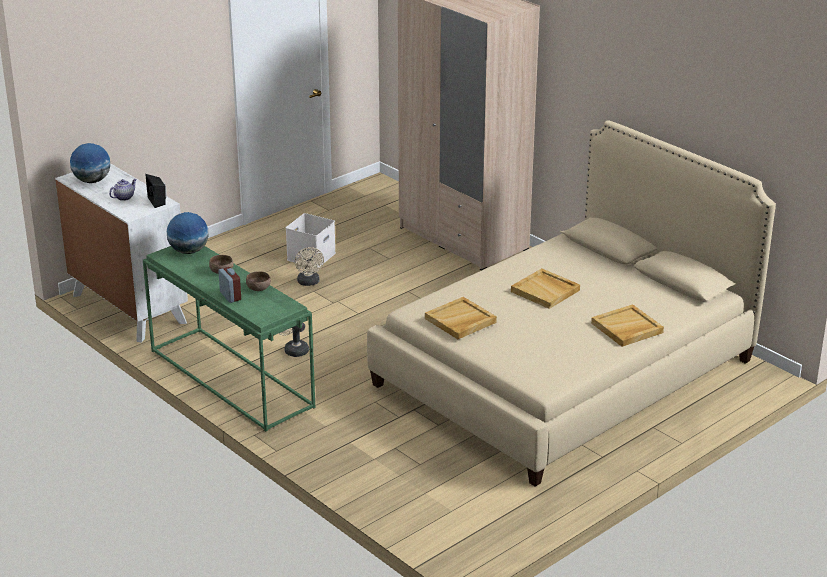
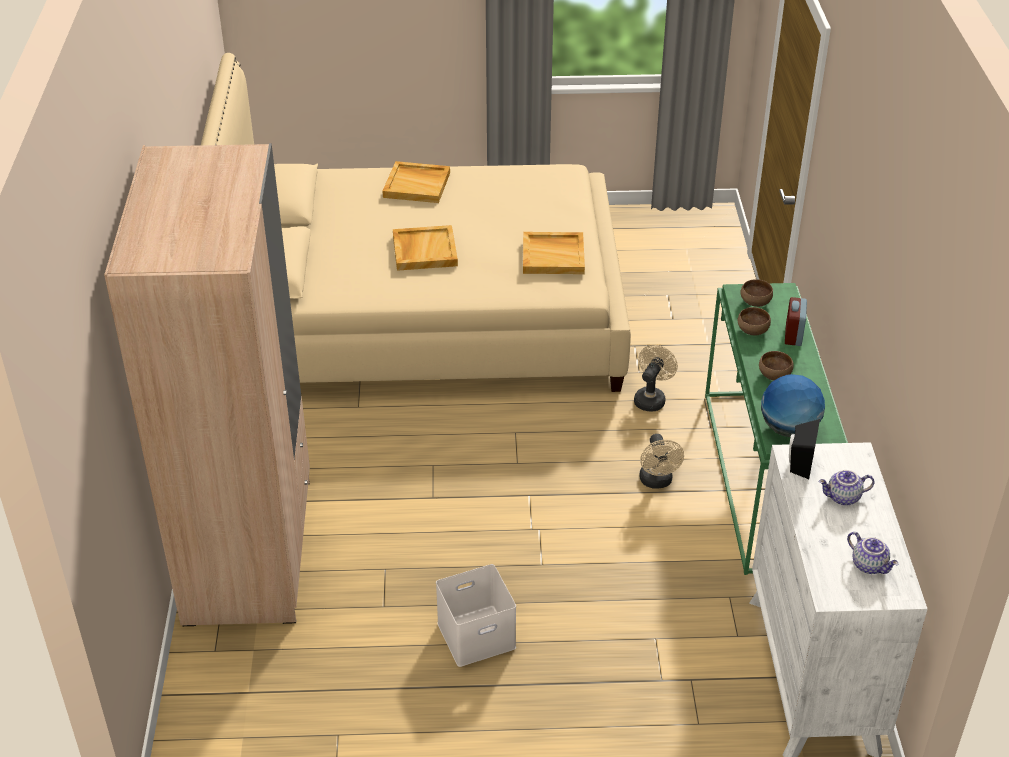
camera: 140 degrees left, 10 degrees up
(92, 181) = (870, 565): globe -> teapot
(274, 304) = (754, 302): none -> brown bowl
(309, 282) = (532, 583): beige fan -> beige fan (651, 398)

